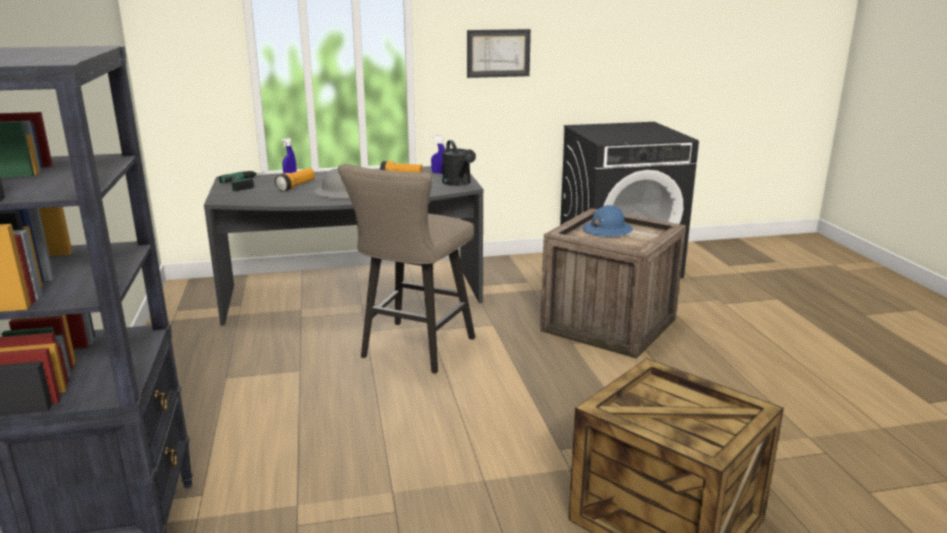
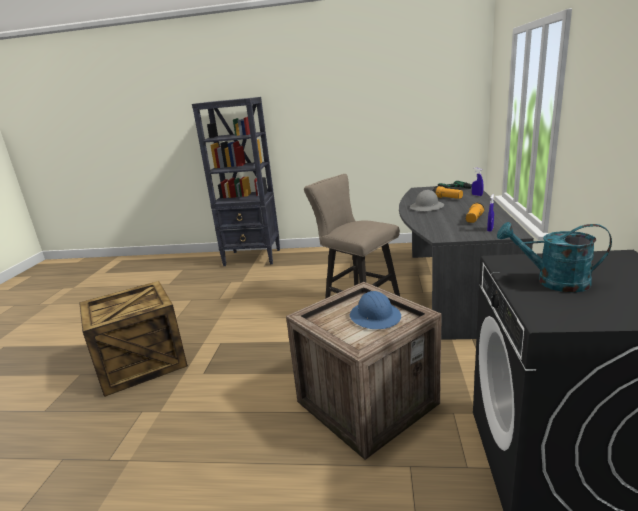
camera: 110 degrees right, 0 degrees up
(458, 183) = (451, 235): black watering can -> none
(498, 53) = (601, 126): picture -> none
(631, 136) = (553, 282): none -> turquoise watering can

